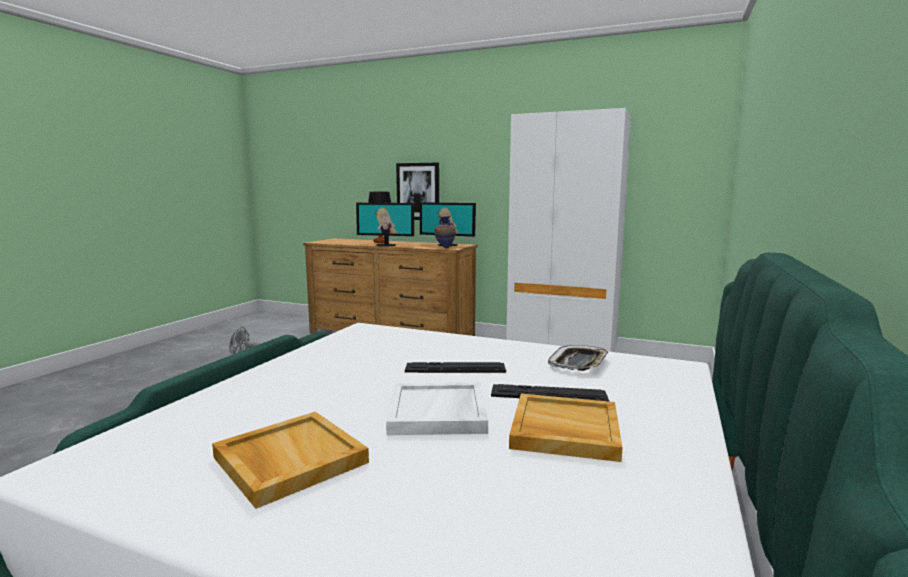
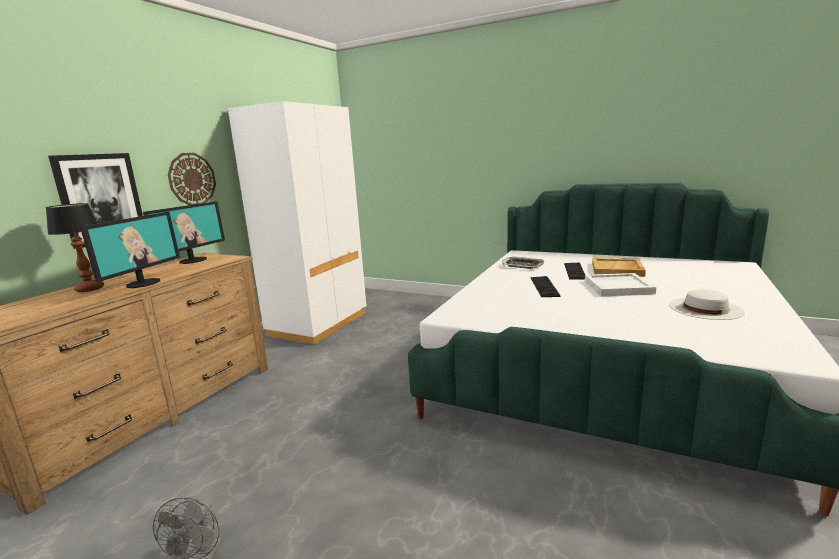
camera: 85 degrees left, 5 degrees up
(288, 460) = (705, 308): beige tray -> white hat
(444, 248) = (227, 260): vase -> none
(483, 184) = (192, 179): none -> wall clock

